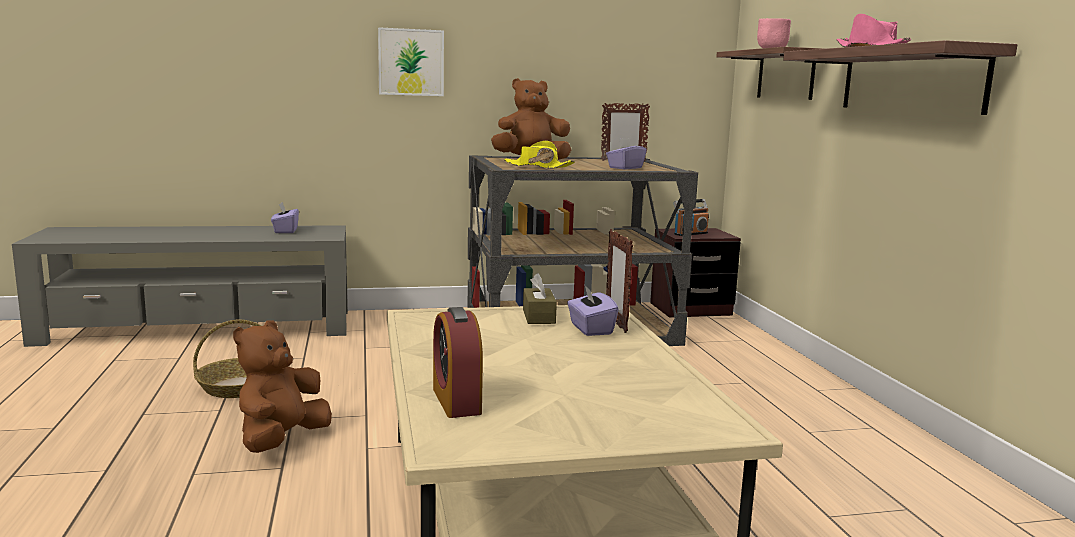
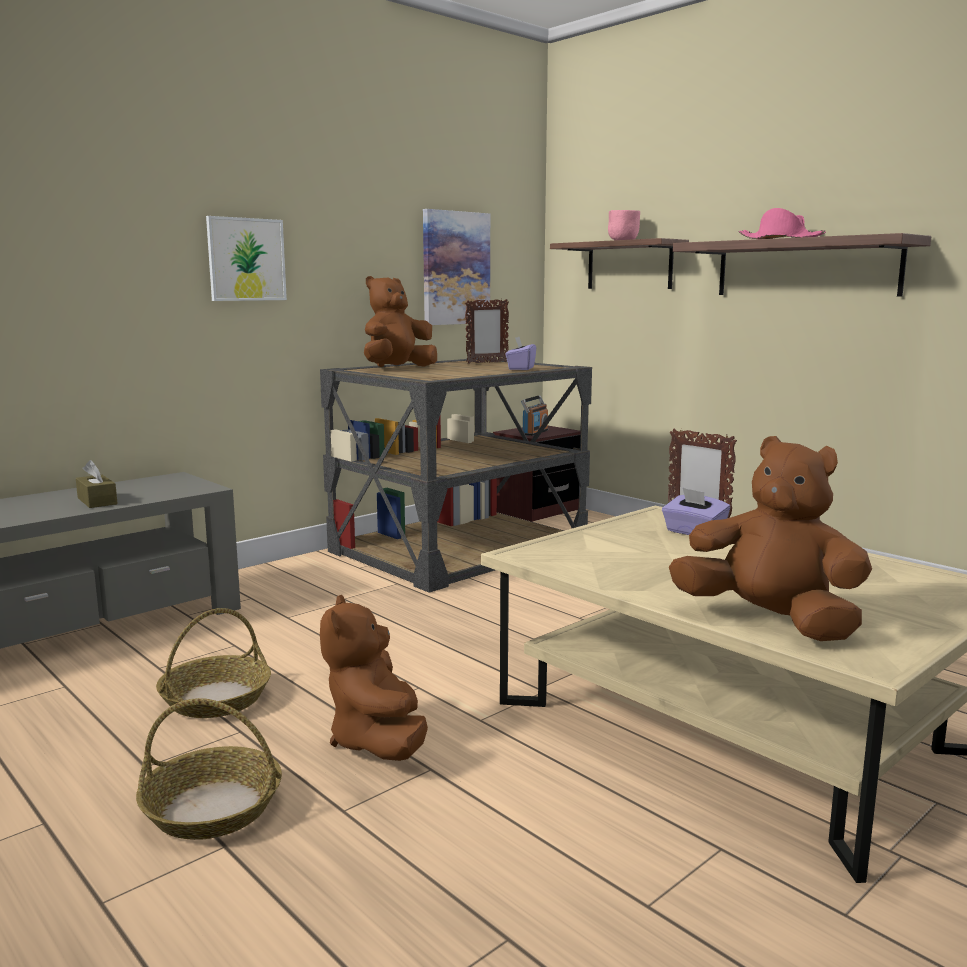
camera: 30 degrees left, 0 degrees up
(135, 448) = (213, 808): none -> basket
(285, 231) = (128, 489): purple tissue box -> none
(456, 401) = (769, 621): alarm clock -> brown plush toy
(538, 167) = (447, 375): yellow hat -> none
(538, 316) = (628, 530): brown tissue box -> brown tissue box (97, 501)
(622, 74) = (455, 268): none -> picture

